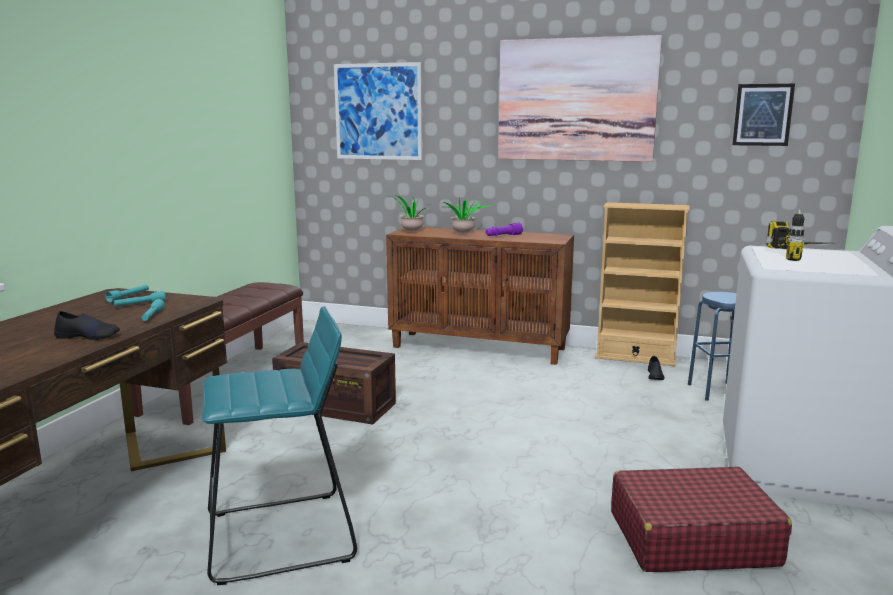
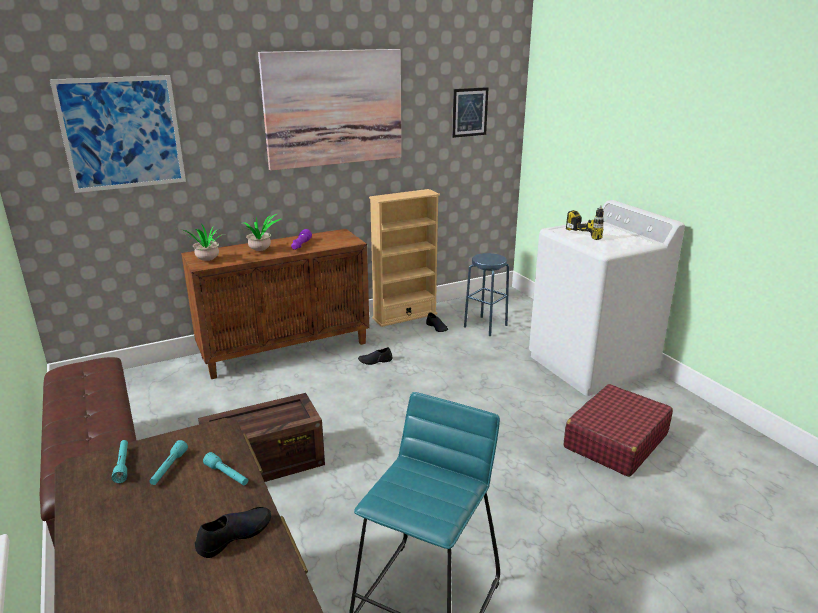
camera: 45 degrees left, 10 degrees up
(542, 378) = (375, 361): none -> black shoe

